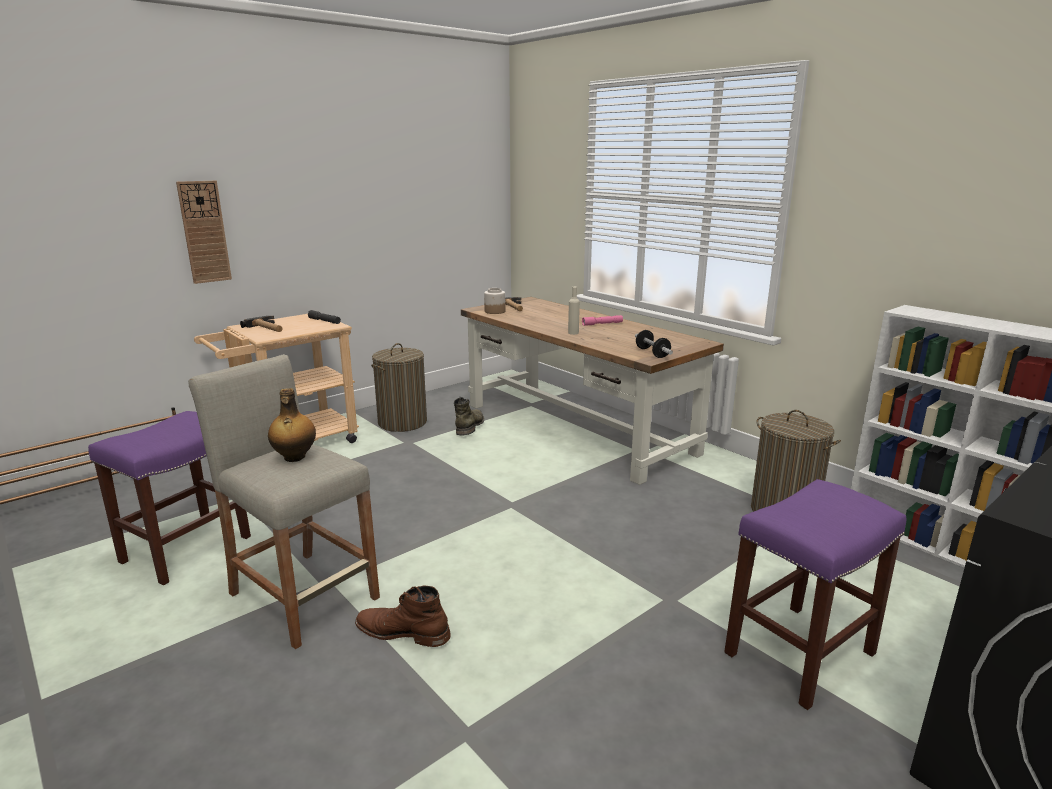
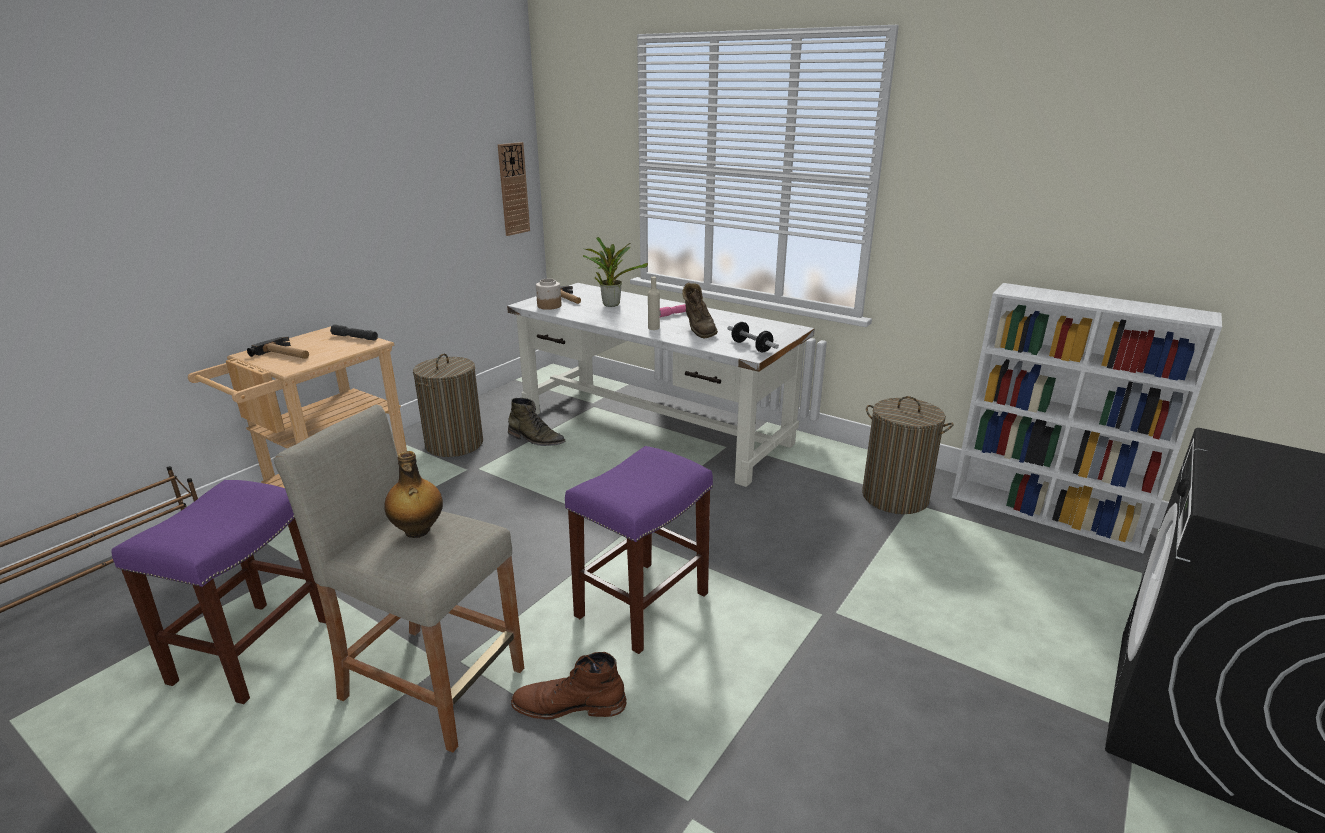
camera: 15 degrees left, 5 degrees up
(204, 232) = (183, 238): wall clock -> wall clock (513, 189)
(470, 426) = (536, 439): green boot -> green boot turned 120 degrees clockwise
(548, 313) = (610, 304): none -> potted plant
(578, 428) = (655, 428): brown desk -> white desk
(611, 338) = (698, 331): none -> brown boot
(799, 654) = (968, 649): purple stool -> purple stool (641, 606)

